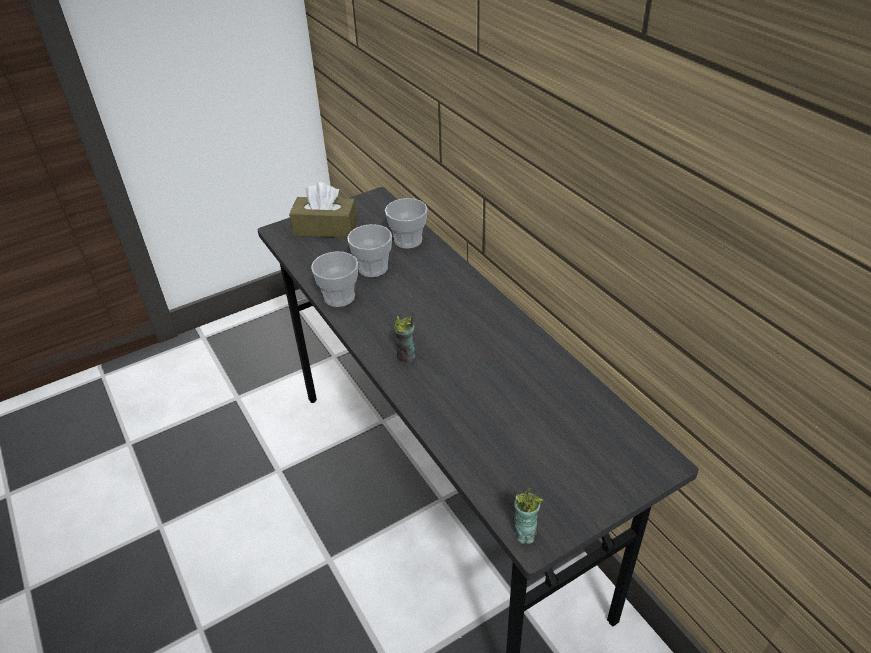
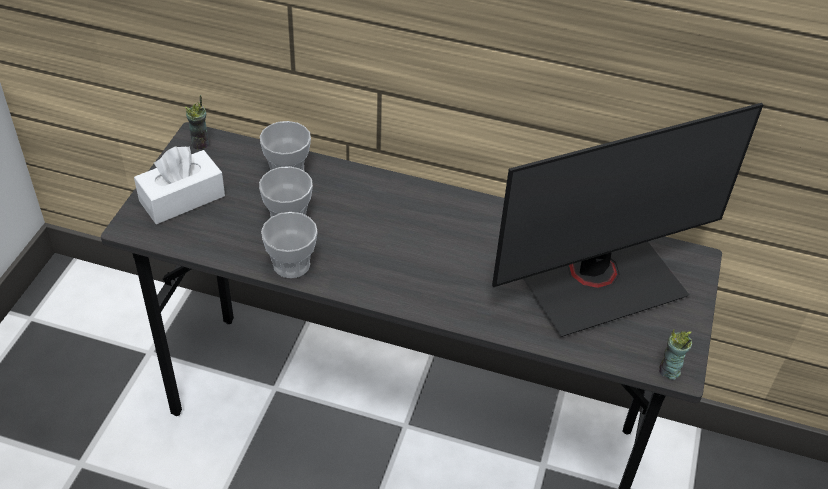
camera: 45 degrees left, 5 degrees up
(325, 228) = (182, 198): brown tissue box -> white tissue box
(406, 357) = (424, 287): cup -> cup (200, 144)
(547, 428) = (598, 281): none -> monitor

